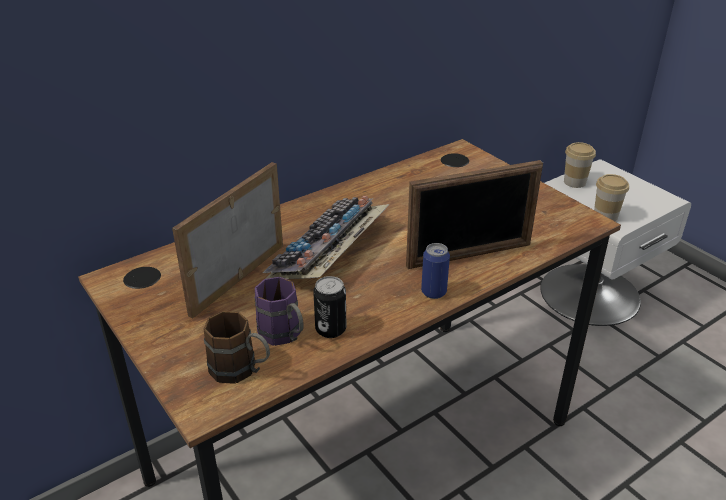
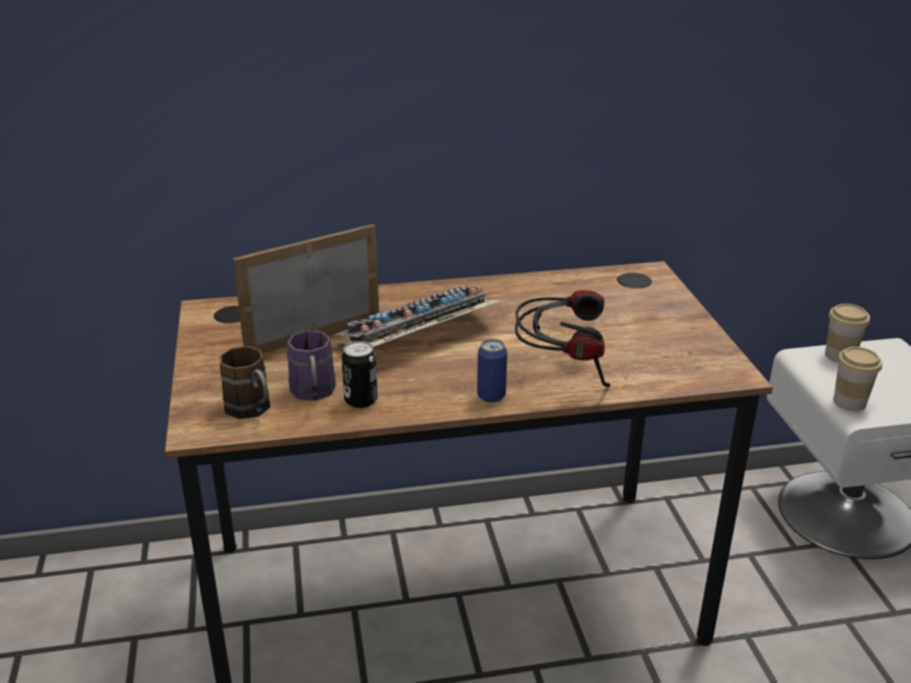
camera: 25 degrees right, 5 degrees down
(469, 256) = (561, 373): picture frame -> headphones

